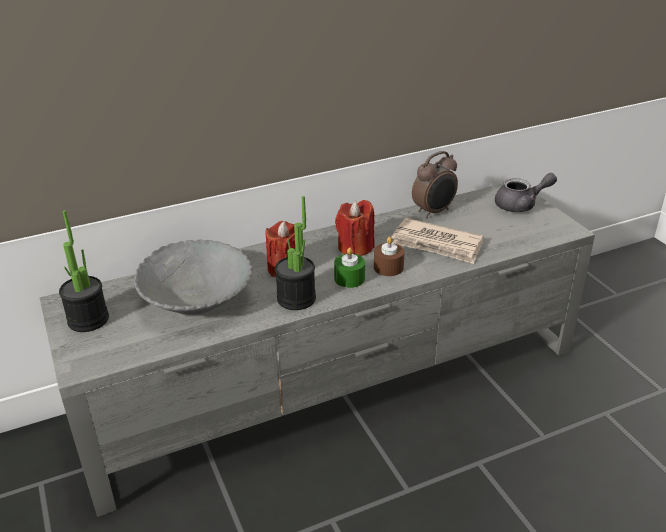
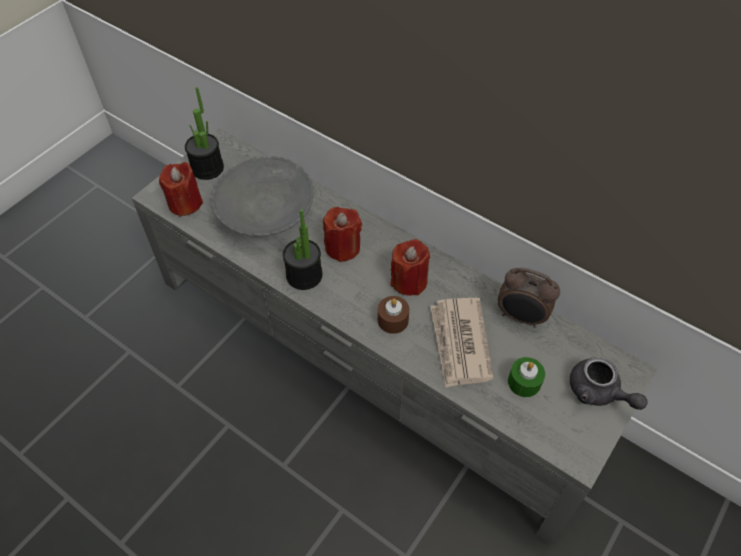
camera: 60 degrees right, 20 degrees up
(119, 349) = (185, 203): none -> red candle
(349, 278) = (356, 298): green candle -> green candle (524, 382)

